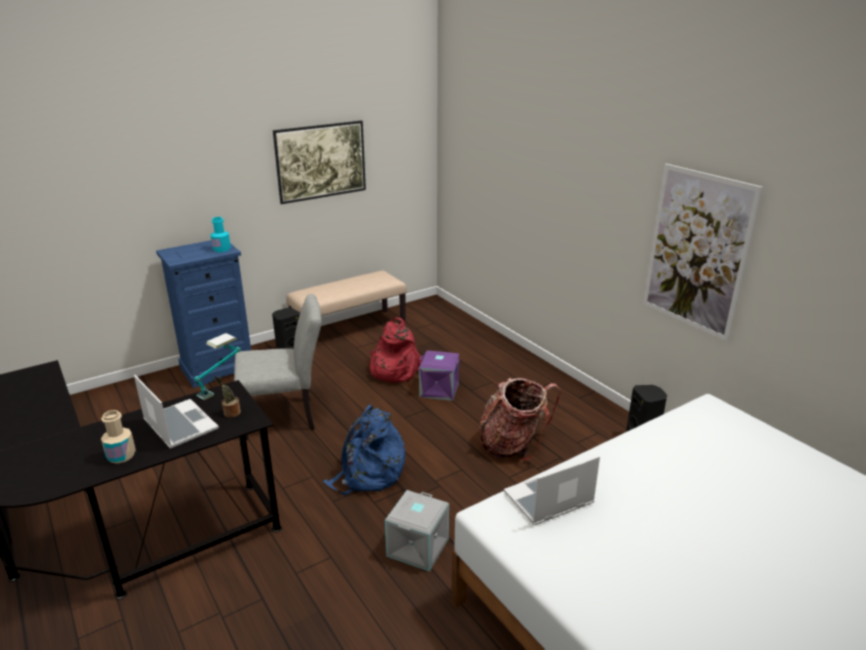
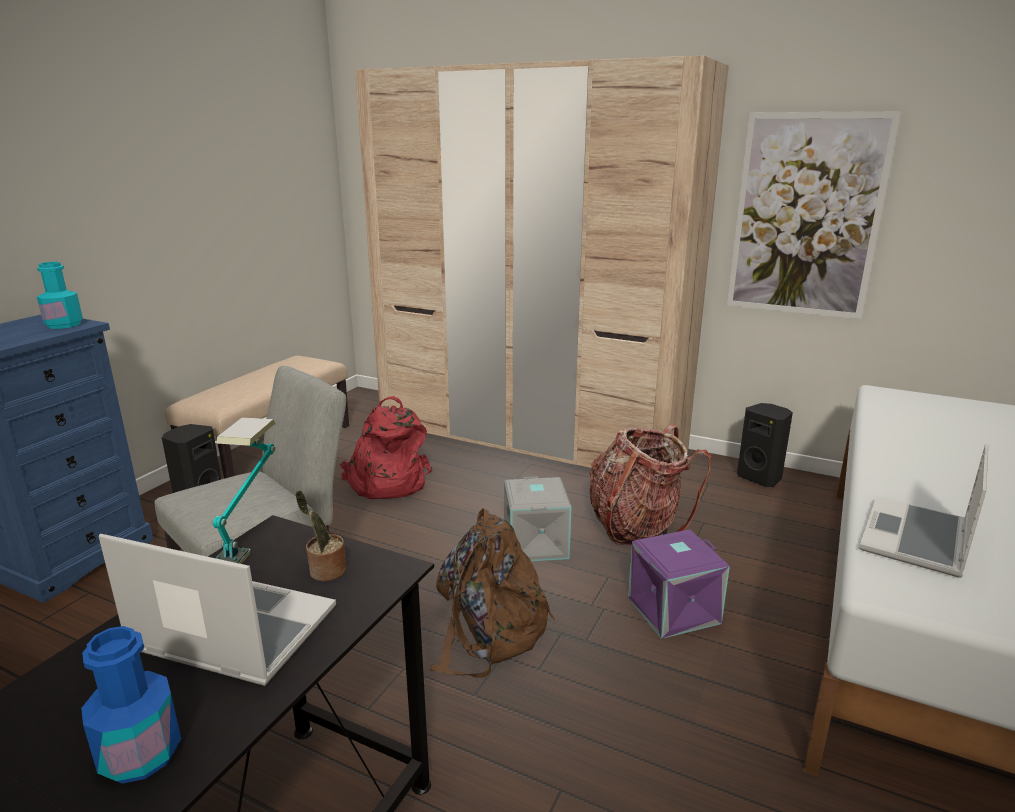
camera: 30 degrees left, 5 degrees down
(121, 456) = (140, 754): beige bottle -> blue bottle
(322, 179) = (199, 211): picture -> none
(368, 474) = (489, 631): blue backpack -> brown backpack
(418, 548) = (672, 709): grey storage box -> grey storage box (537, 544)
(438, 390) = (474, 490): purple storage box -> purple storage box (673, 611)
(508, 365) = (530, 440): none -> beige wardrobe

